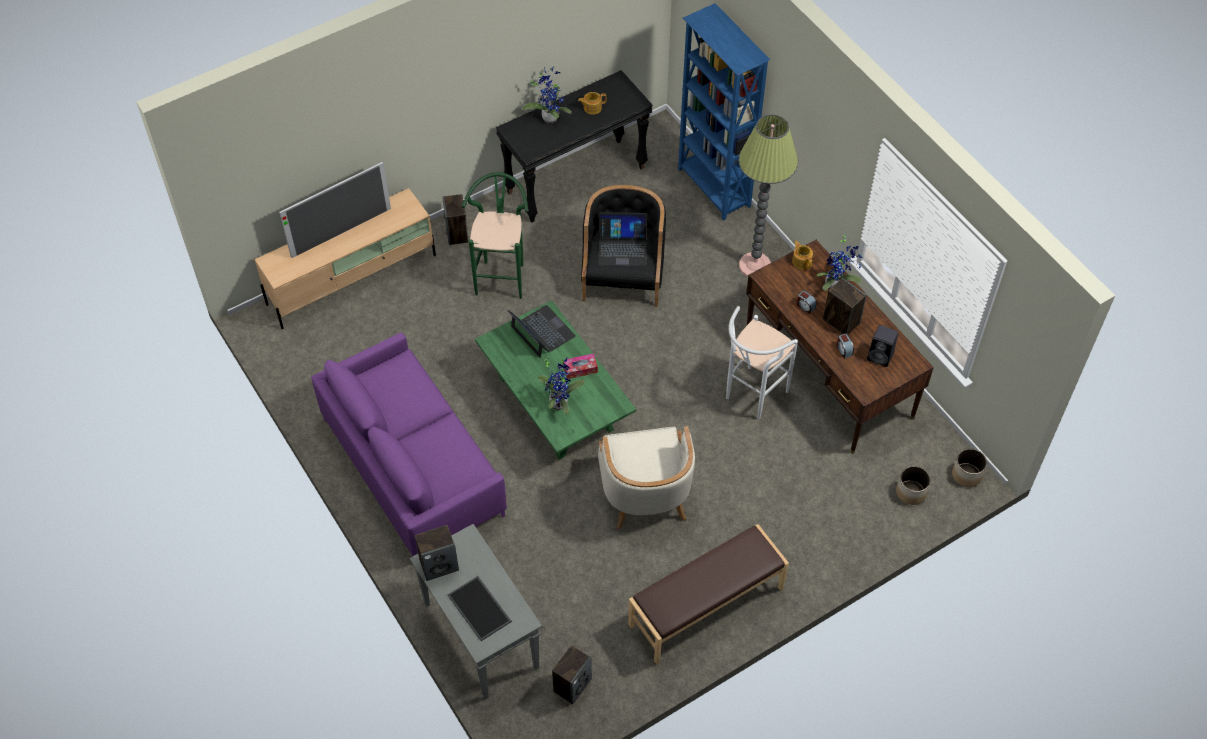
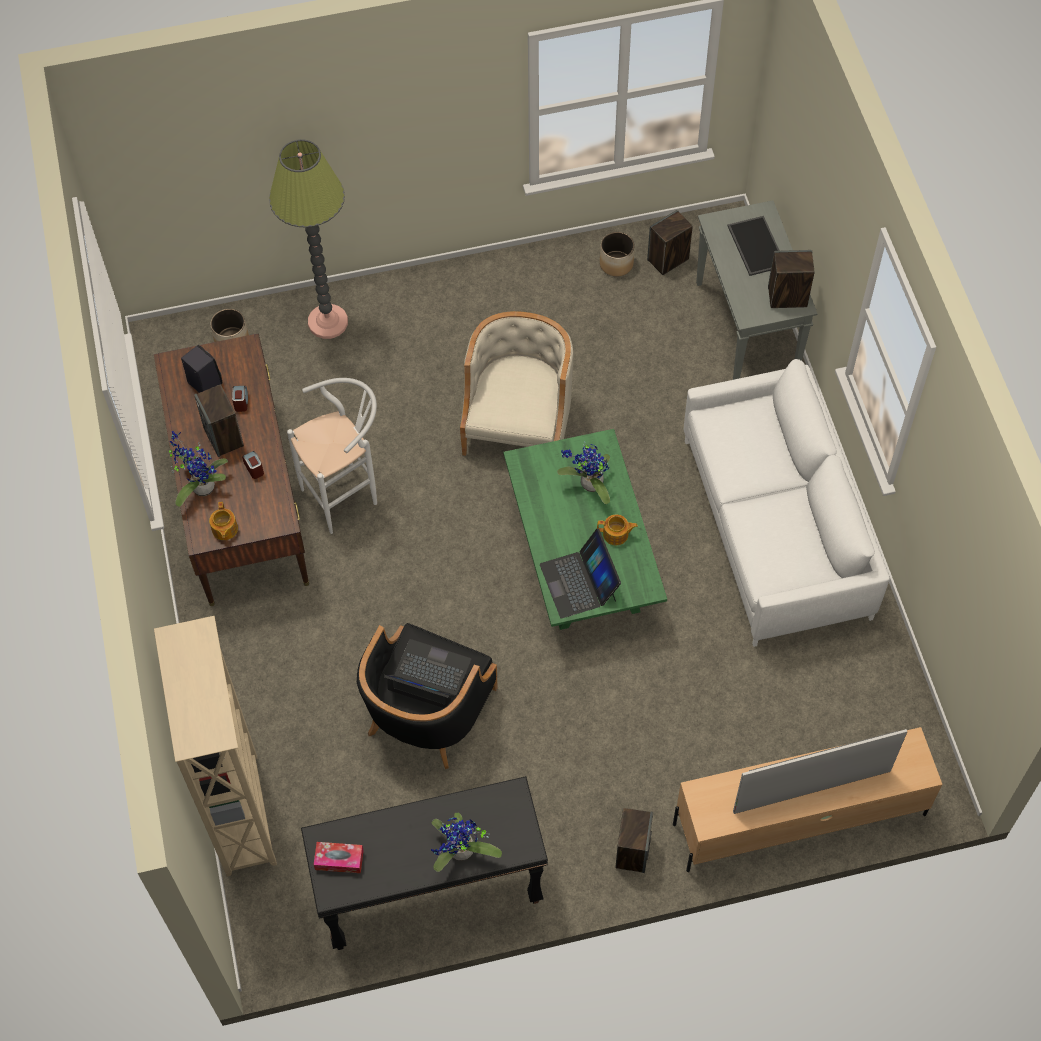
camera: 160 degrees left, 5 degrees up
(413, 466) = (775, 528): purple sofa -> white sofa
(502, 275) = (590, 761): green stool -> none
(580, 369) = (549, 519): tissue box -> tissue box (339, 860)
(592, 107) = (392, 849): teapot -> teapot (616, 535)
(706, 607) = (504, 291): brown bench -> none
(713, 189) = (243, 813): blue bookcase -> beige bookcase
(754, 266) = (251, 670): floor lamp -> floor lamp (328, 322)
(967, 475) = (161, 341): planter -> planter (616, 263)

